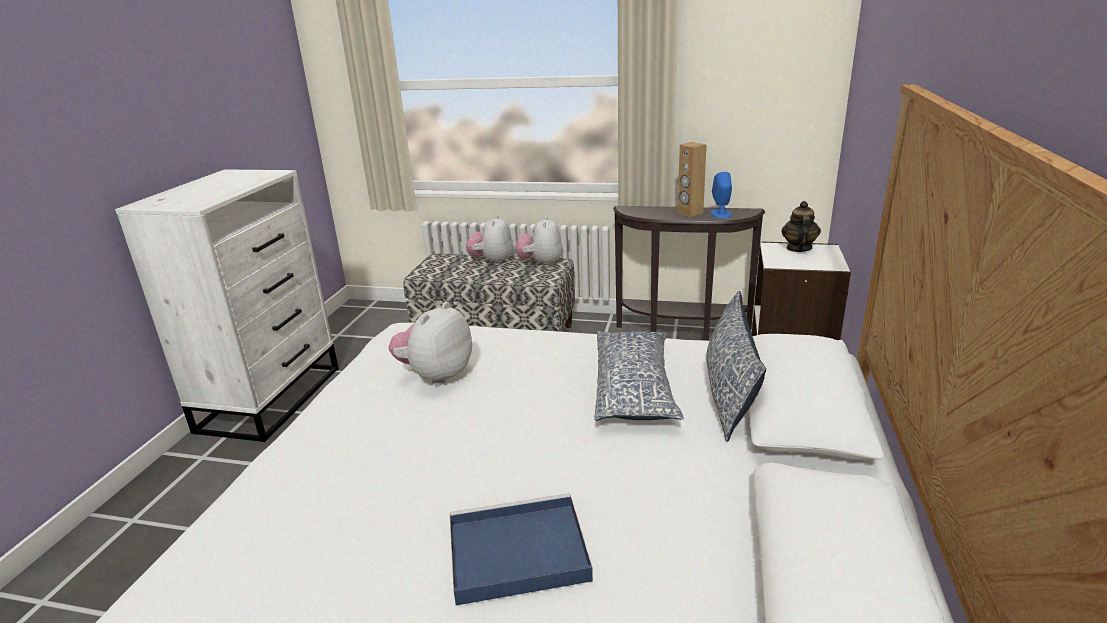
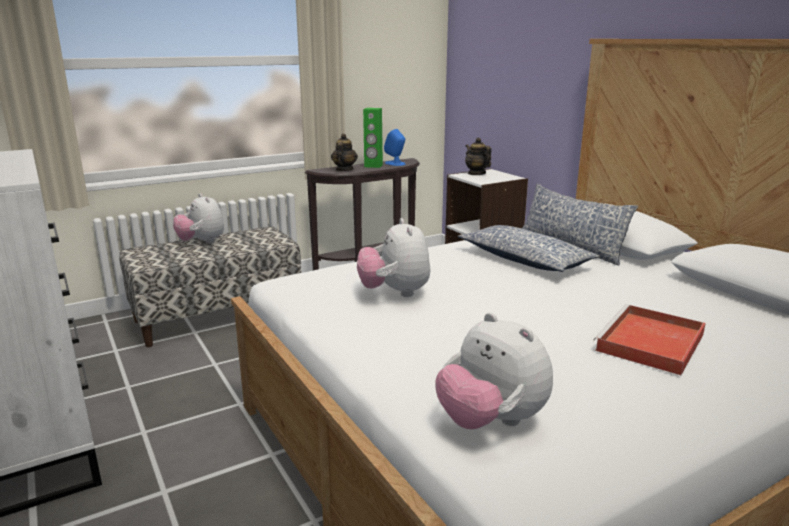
camera: 45 degrees left, 5 degrees down
(515, 553) = (650, 343): blue tray -> red tray
(541, 264) = (252, 234): plush toy -> plush toy (491, 421)
(648, 213) = (344, 170): none -> teapot
(690, 213) = (373, 166): brown speaker -> green speaker

